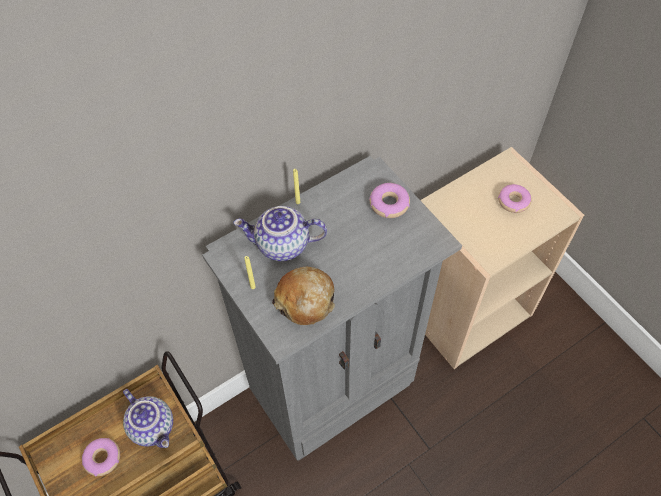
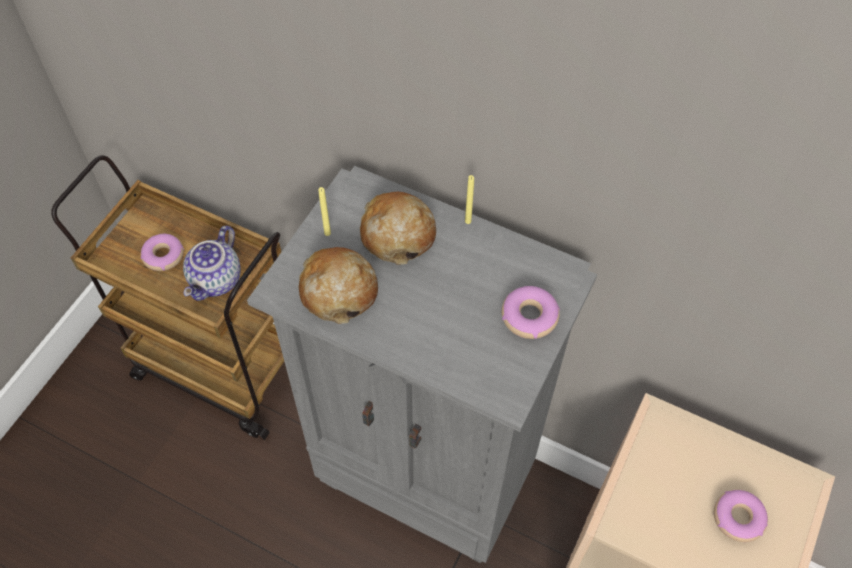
camera: 60 degrees right, 0 degrees up
(282, 246) = (397, 235): teapot -> bread

